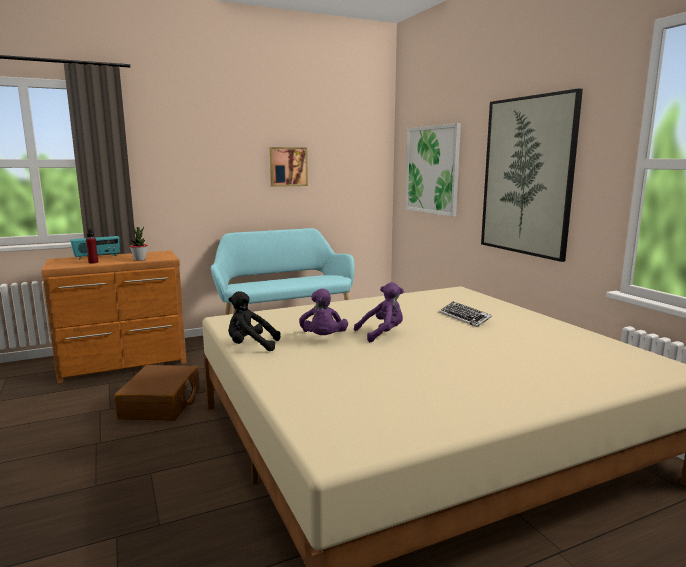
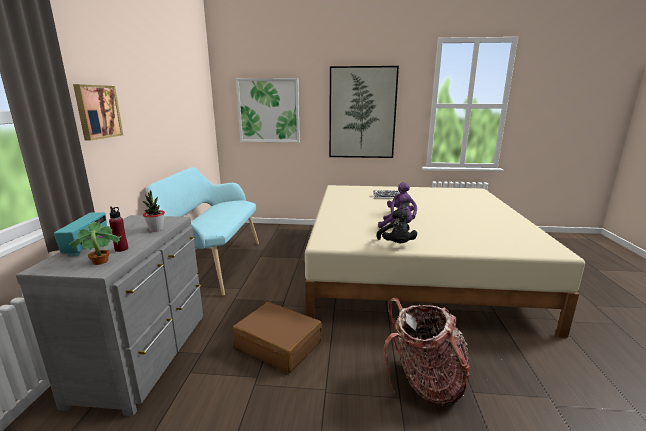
camera: 60 degrees left, 5 degrees up
(68, 264) = (100, 262): none -> potted plant
(124, 363) = (146, 355): brown dresser -> grey dresser
(125, 498) = (425, 383): none -> backpack
(250, 346) = (396, 245): black plush toy -> black plush toy turned 45 degrees counterclockwise
(288, 166) = (170, 111): picture -> picture (97, 112)

